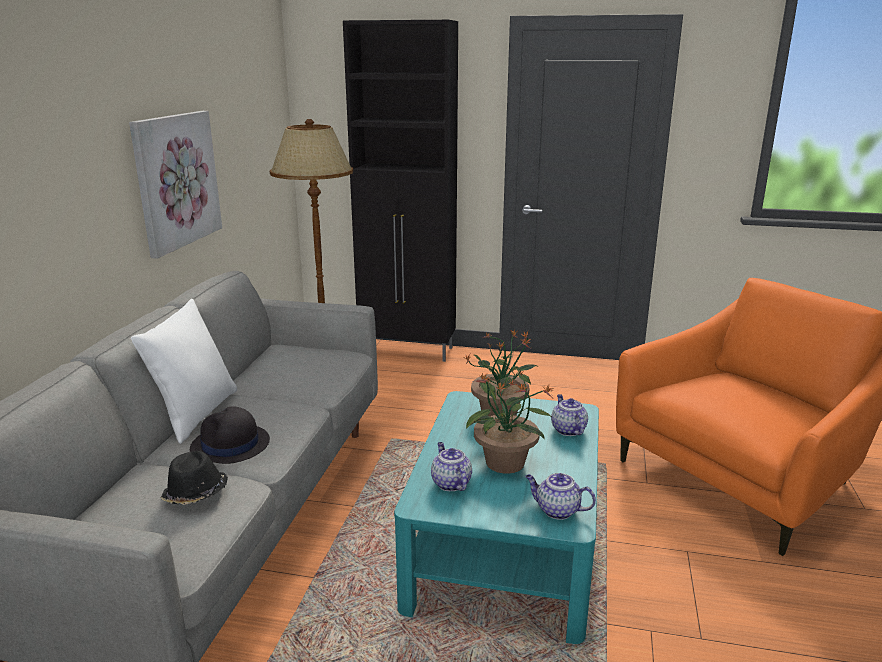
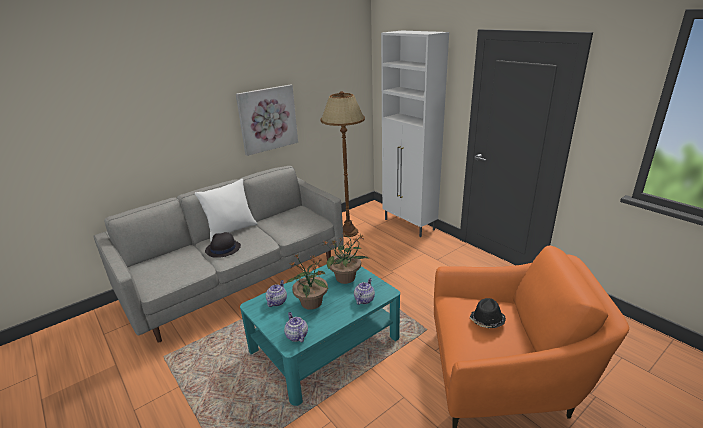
camera: 40 degrees right, 5 degrees up
(195, 494) = (187, 265): black hat -> black hat (486, 321)
(409, 351) = (409, 225): black cabinet -> white cabinet

